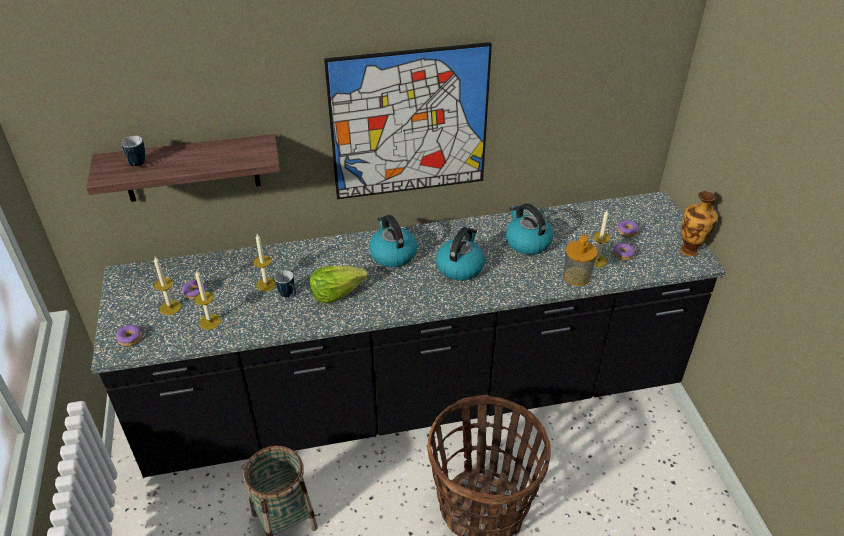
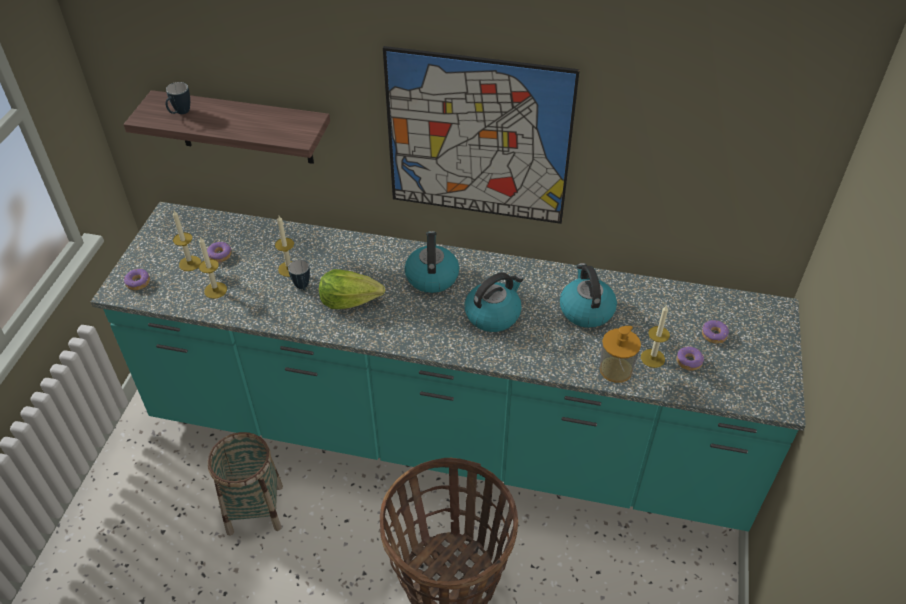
camera: 25 degrees right, 5 degrees up
(422, 398) = (453, 437): black counter -> turquoise counter
(690, 250) = (777, 384): vase -> none

